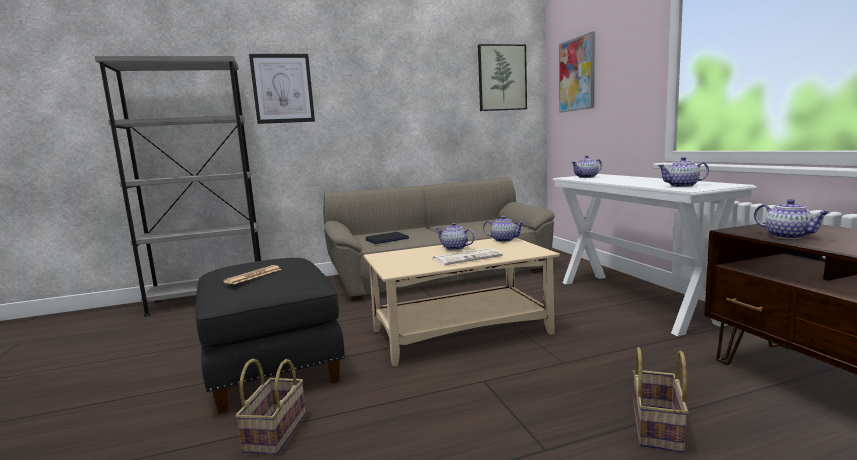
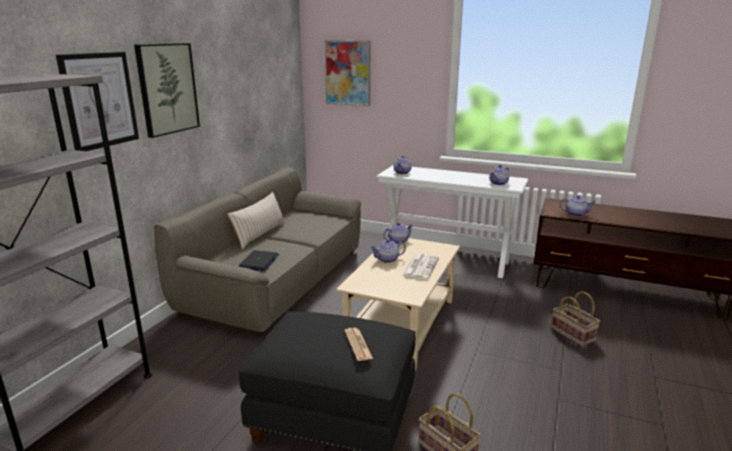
camera: 50 degrees left, 10 degrees up
(432, 227) = (260, 234): none -> beige pillow
(502, 78) = (277, 69): picture -> picture (167, 88)

